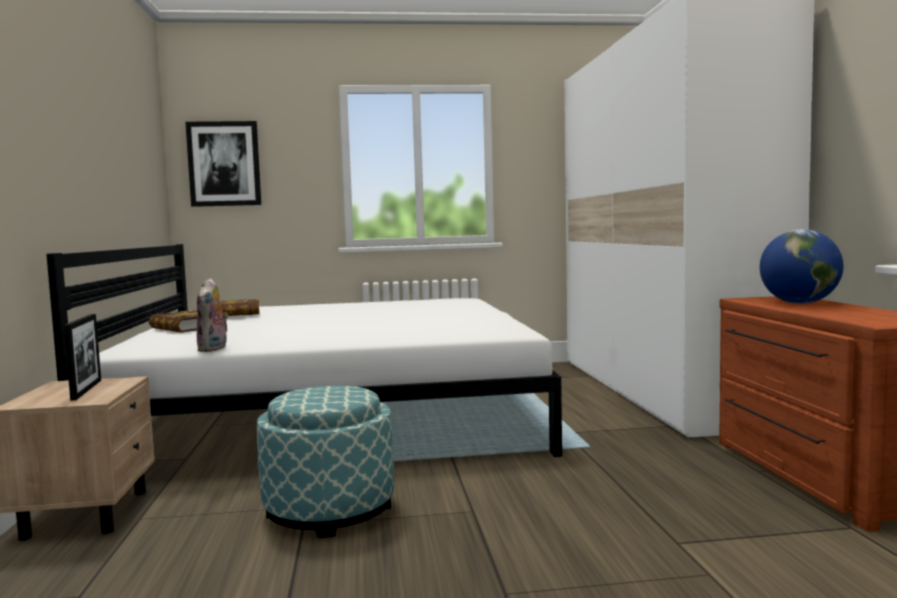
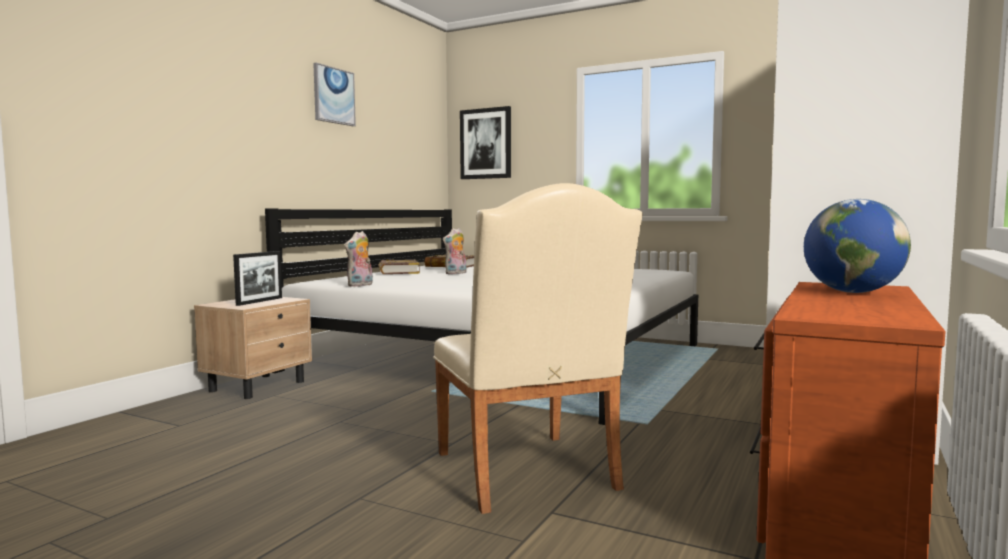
camera: 35 degrees right, 0 degrees up
(83, 93) = (333, 95): none -> picture
(265, 322) = (456, 273): none -> plush toy
(329, 510) = (370, 417): ottoman -> none
(598, 518) = (529, 475): none -> beige chair

